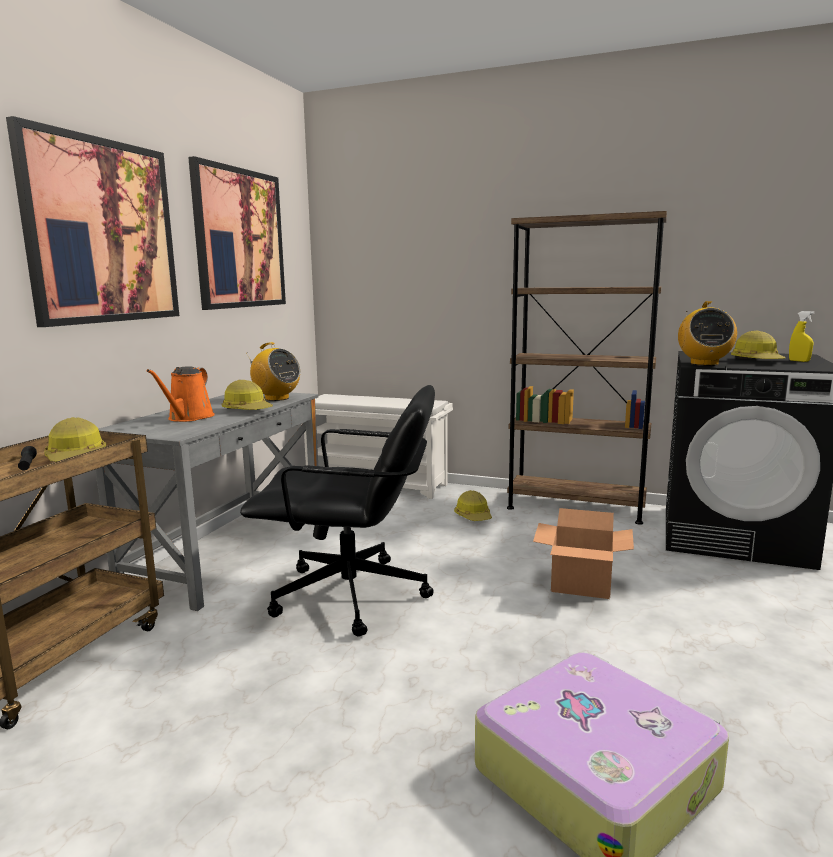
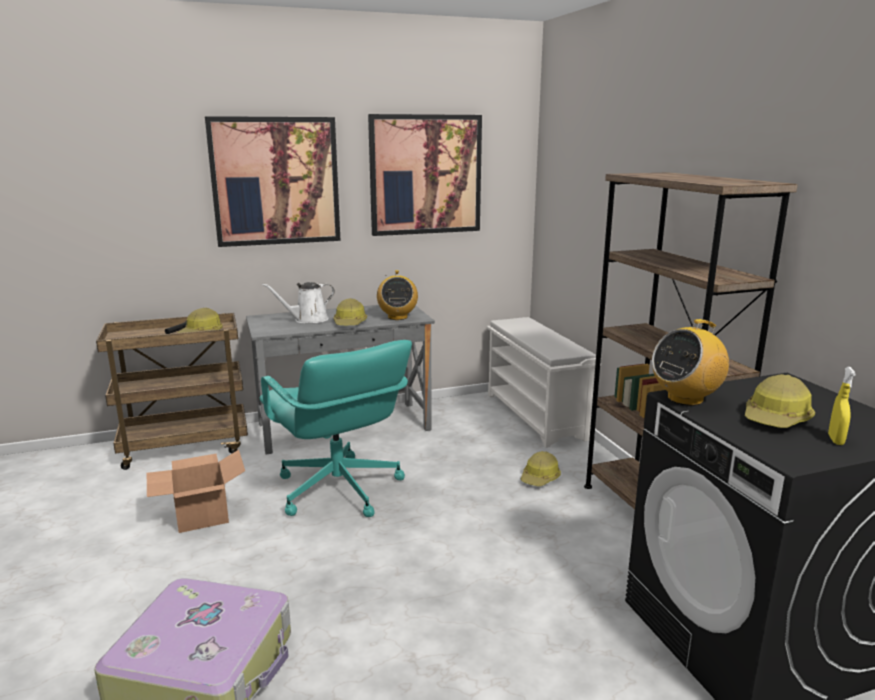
camera: 50 degrees right, 5 degrees up
(188, 418) = (308, 320): orange watering can -> white watering can
(352, 596) = (338, 490): black office chair -> turquoise office chair
(582, 583) = (482, 575): cardboard box -> cardboard box (202, 515)

